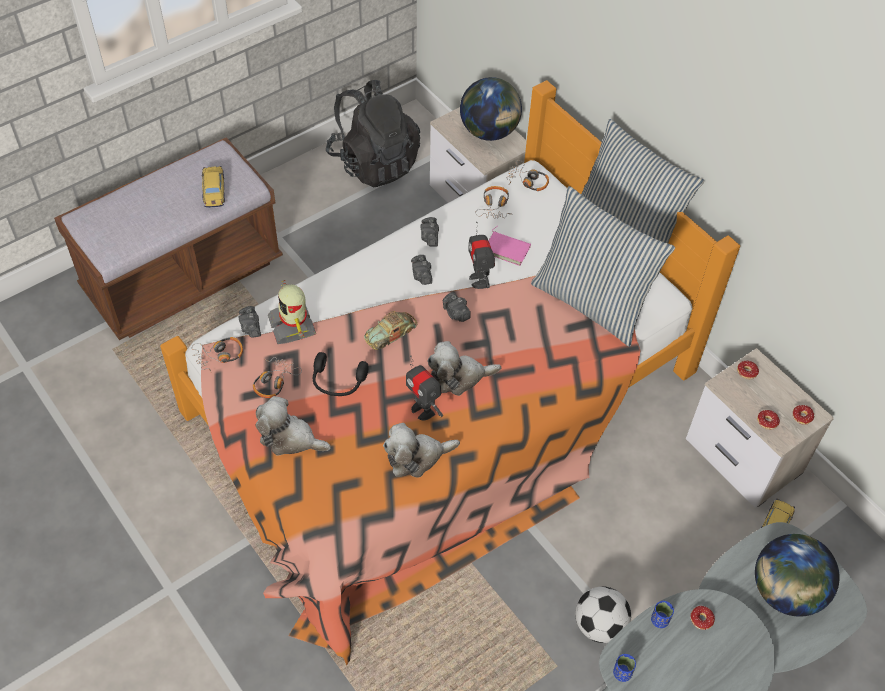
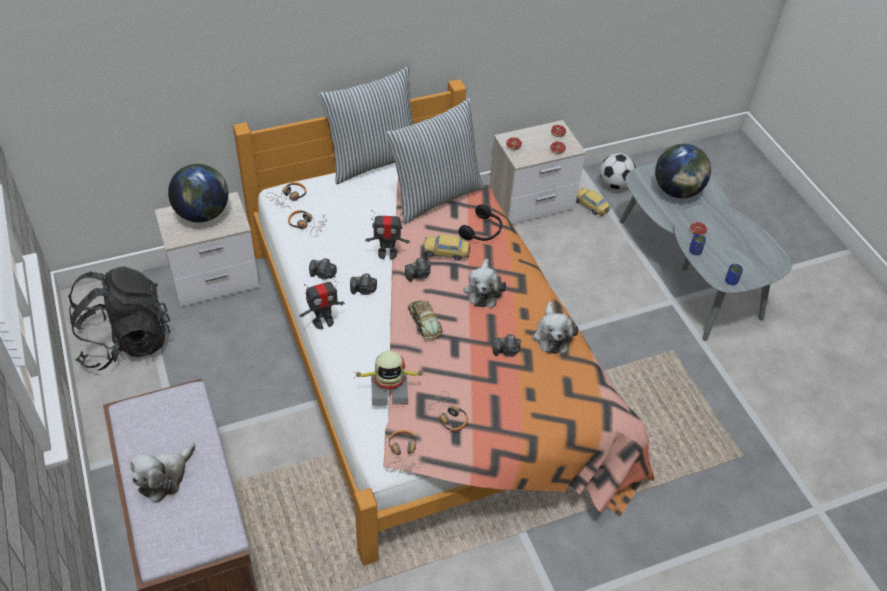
camera: 75 degrees left, 5 degrees down
(214, 192) = (185, 424): toy car -> toy car (446, 253)
(251, 328) = (379, 422): camera -> camera (506, 351)
(290, 438) = (511, 416): plush toy -> plush toy (164, 477)
(338, 382) = (462, 370): black headphones -> black headphones (482, 231)
(423, 410) = (508, 320): toy robot -> toy robot (323, 321)
(507, 249) = (358, 229): pink book -> none
(599, 625) = (645, 318): football -> football (614, 184)

